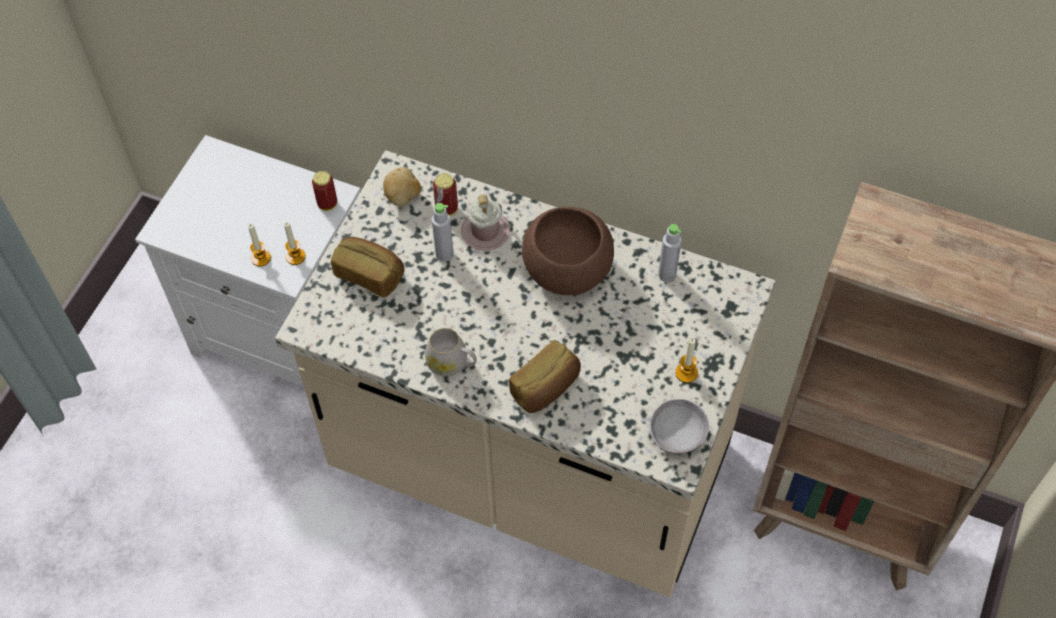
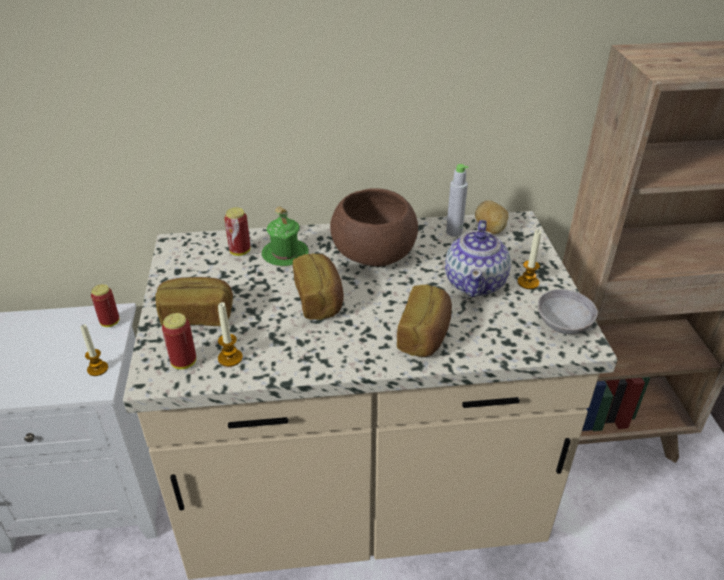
camera: 30 degrees left, 20 degrees down
(261, 258) = (61, 382): candle -> candle (230, 358)
(335, 322) = (184, 362): none -> can
(403, 197) = (194, 256): potato -> potato (490, 230)
(444, 254) = (259, 279): grey bottle -> none
(452, 364) = (325, 351): white mug -> none
(482, 304) = (320, 300): none -> bread
(485, 232) = (285, 254): pink mug -> green mug
(637, 350) = (476, 282): none -> teapot

